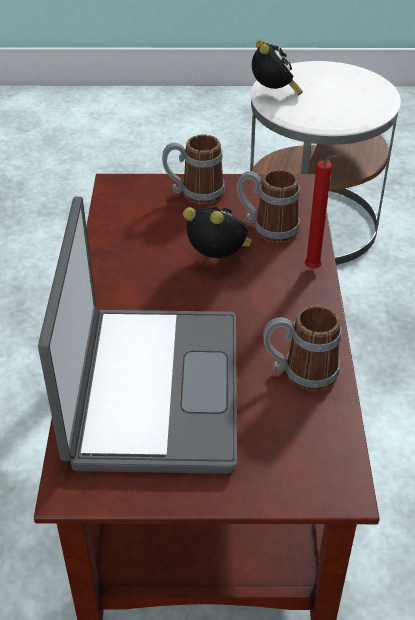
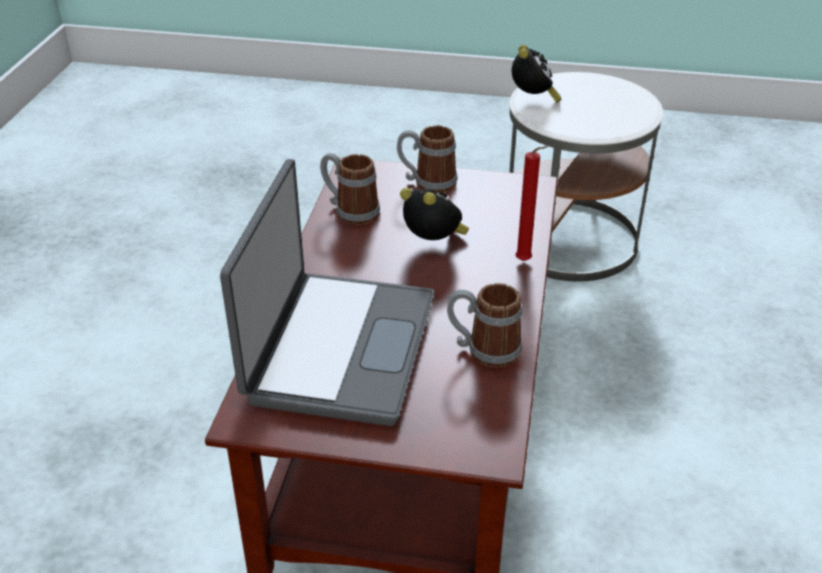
camera: 10 degrees right, 5 degrees down
(267, 227) = (489, 220): mug -> mug (350, 211)

